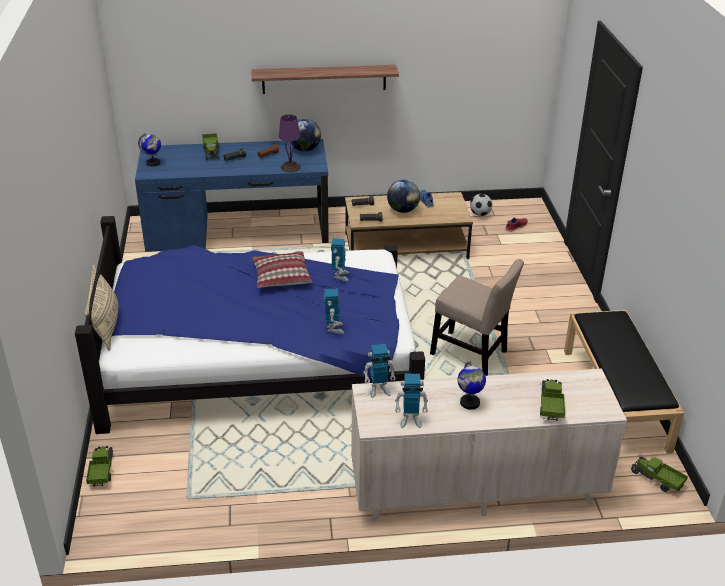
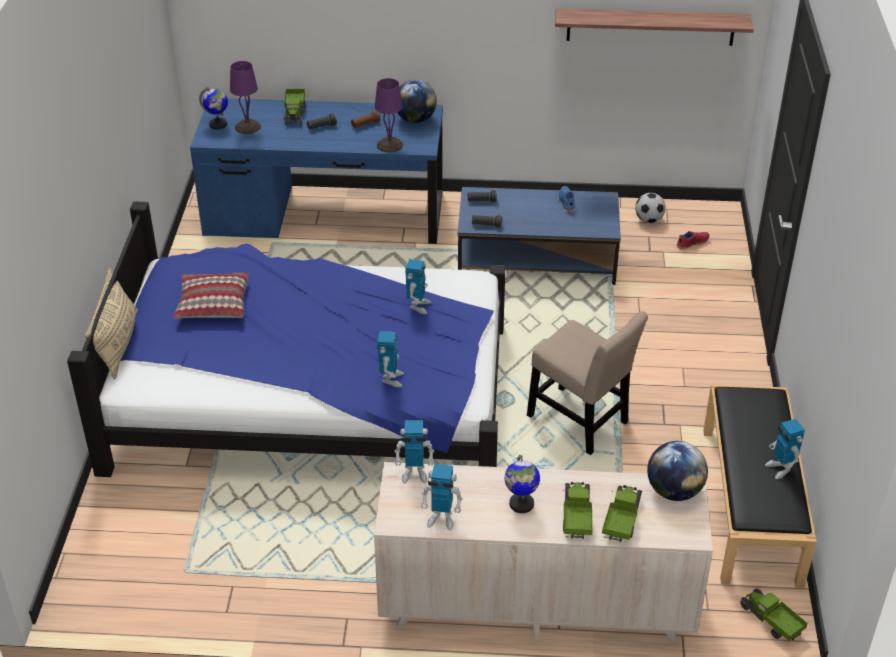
camera: 10 degrees right, 5 degrees up
(101, 471) = (92, 525): toy truck -> toy truck (576, 517)
(177, 163) = (248, 126): none -> purple table lamp
(281, 277) = (344, 300): pillow -> pillow (212, 304)
(324, 79) = (446, 29): shelf -> shelf (650, 26)
(403, 210) = (532, 213): globe -> globe (674, 491)
(406, 246) = (536, 258): brown coffee table -> blue coffee table
(642, 364) = (780, 468): none -> toy robot

